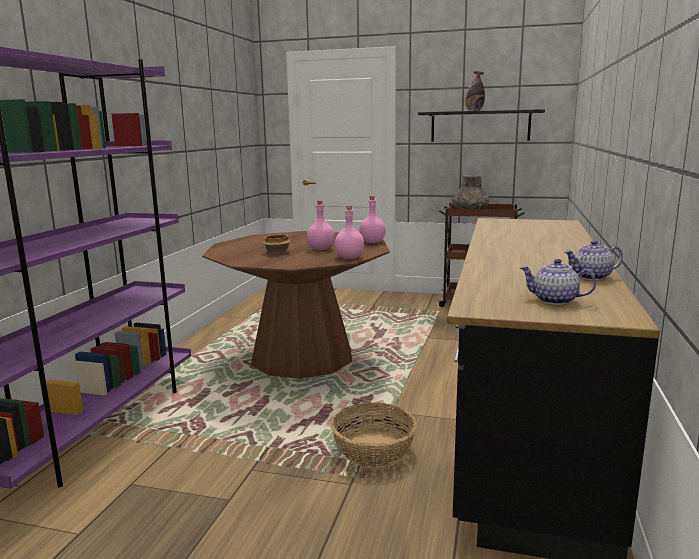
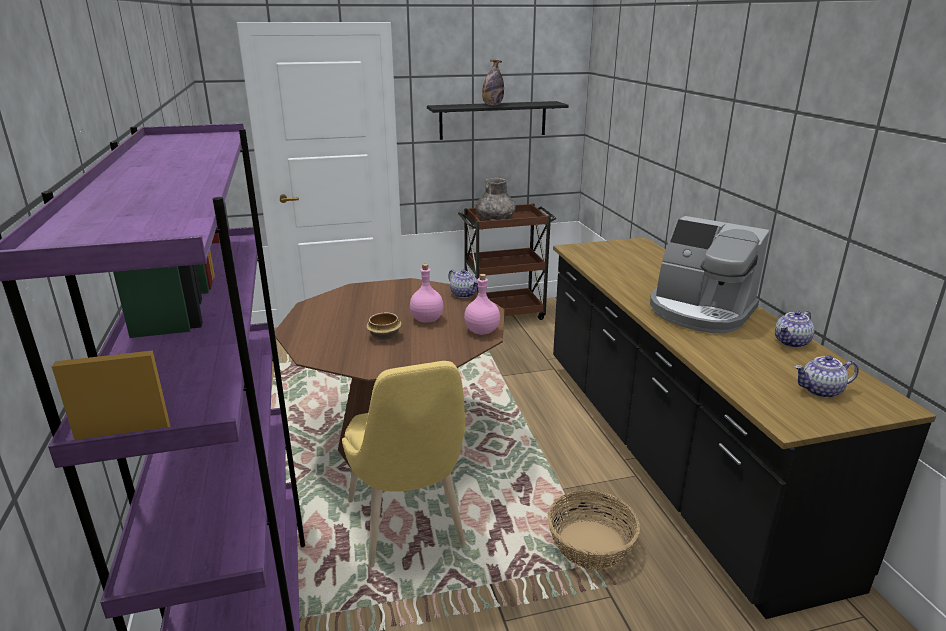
camera: 30 degrees left, 10 degrees up
(250, 403) = (409, 528): none -> yellow chair
(372, 242) = (464, 294): pink bottle -> teapot
(534, 254) = (700, 311): none -> coffee machine

